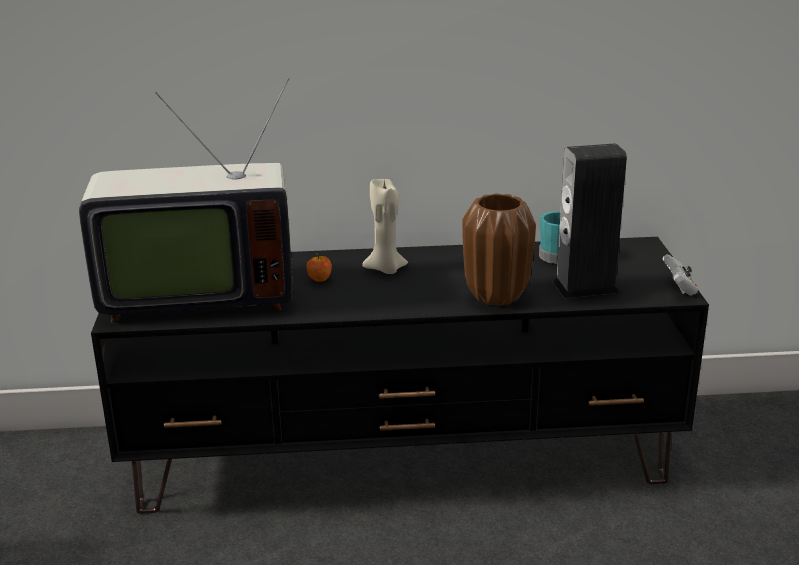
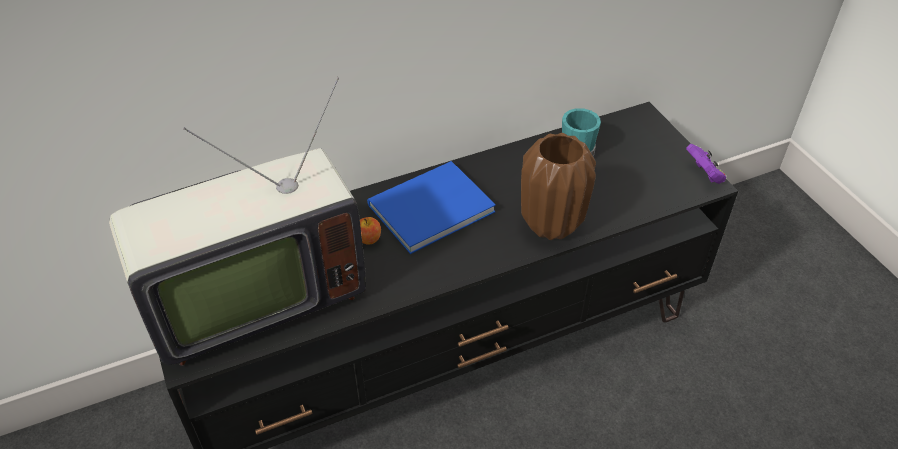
camera: 20 degrees left, 20 degrees up
(386, 269) = (427, 208): beige candle -> blue book
(585, 287) = (623, 191): speaker -> none
(679, 288) = (704, 175): white game controller -> purple game controller

